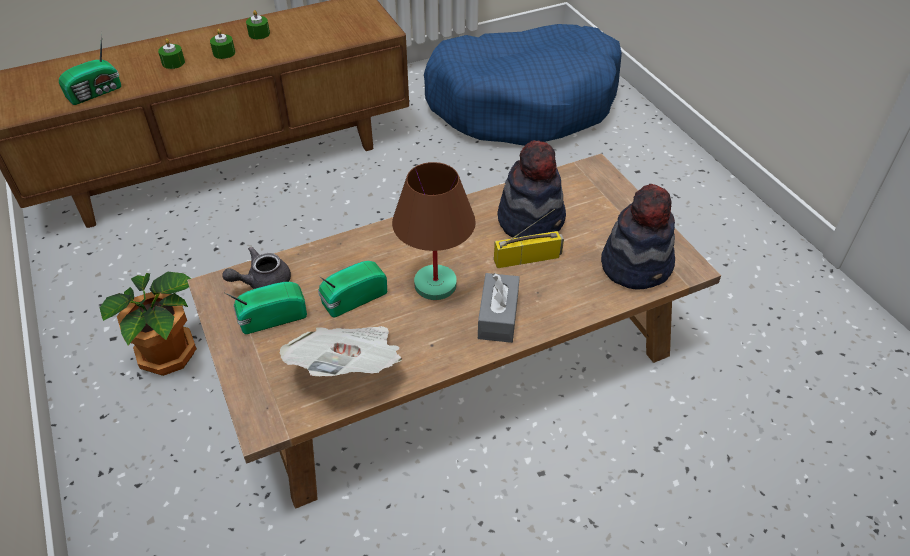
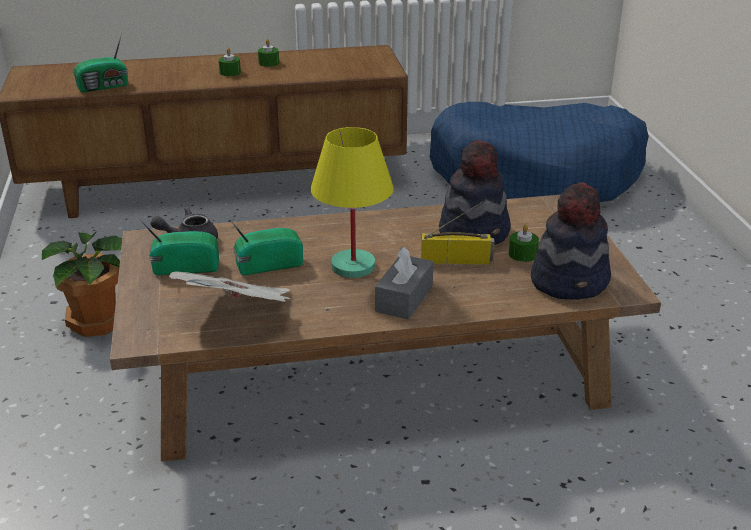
camera: 15 degrees right, 15 degrees down
(173, 62) = (181, 74): green candle -> green candle (522, 254)
(434, 285) = (352, 266): brown table lamp -> yellow table lamp

